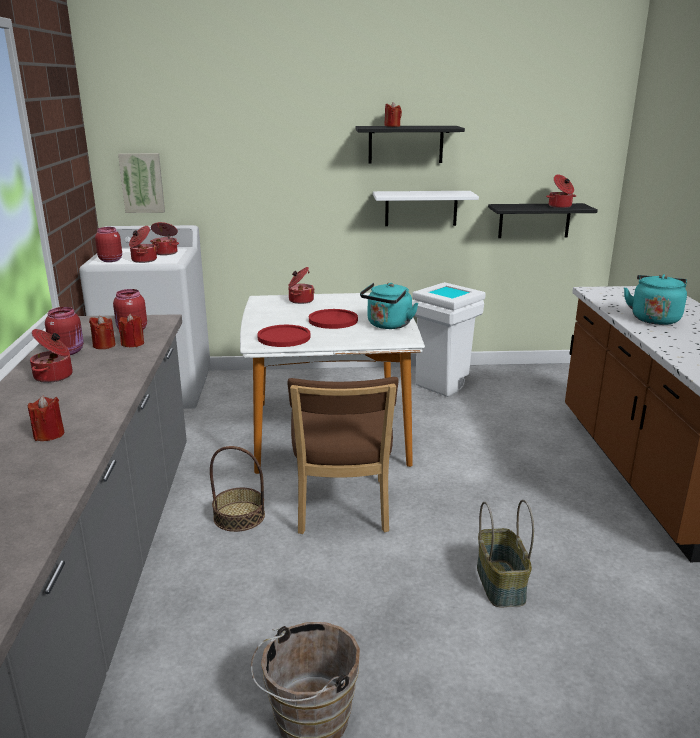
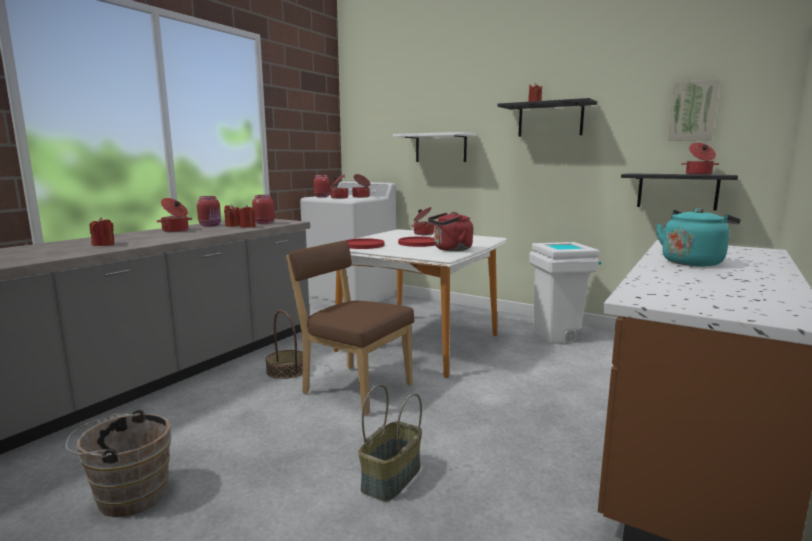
camera: 35 degrees right, 10 degrees down
(142, 183) = (367, 152): picture -> picture (693, 111)
(342, 510) = (353, 387): brown chair -> brown chair turned 90 degrees clockwise
(388, 325) = (450, 249): turquoise kettle -> red kettle
(421, 208) = (562, 175): white shelf -> white shelf (440, 148)

